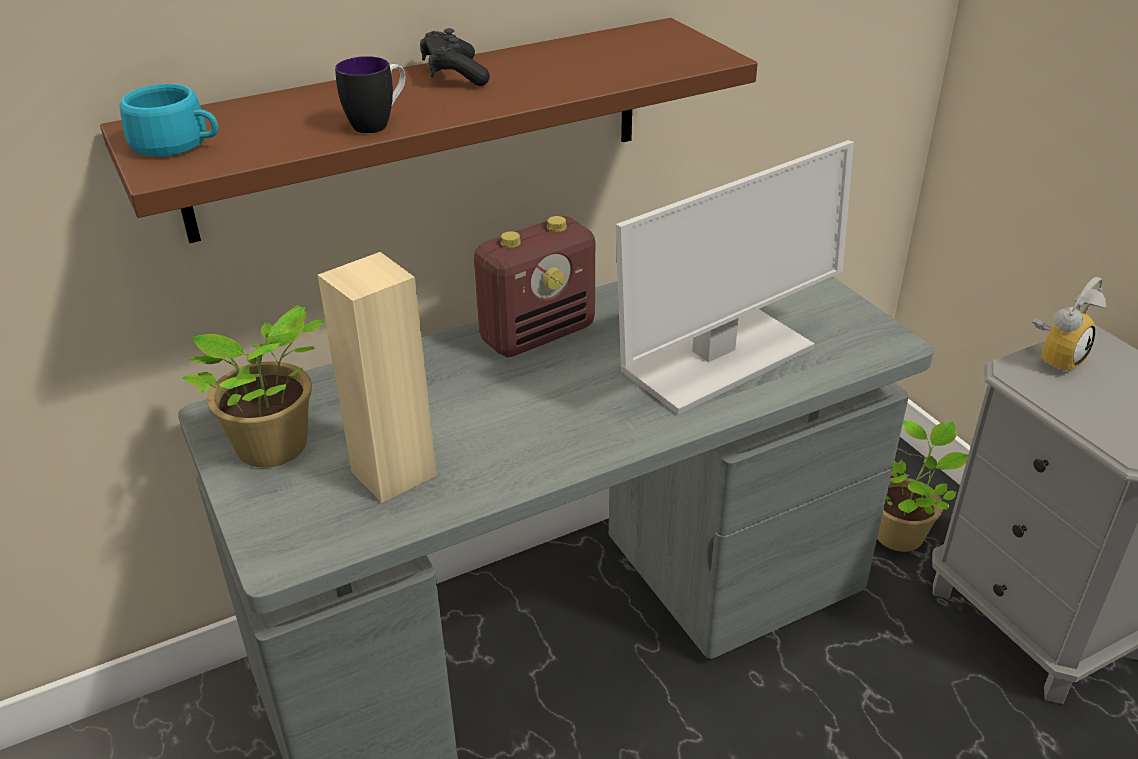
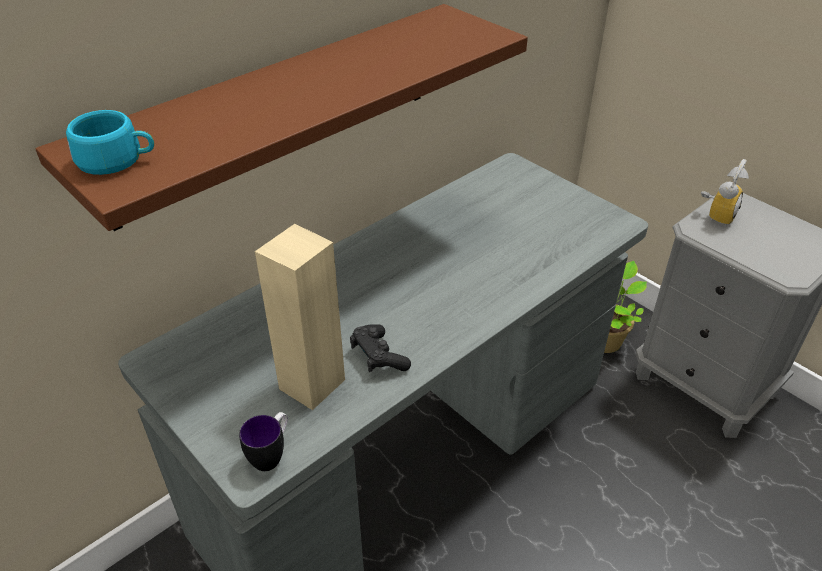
camera: 15 degrees left, 5 degrees up
(274, 449) = (210, 381): potted plant -> none
(378, 124) = (275, 121): mug -> mug (271, 455)
(454, 75) = (310, 70): black game controller -> black game controller (378, 357)
(538, 334) = (375, 252): radio -> none
(717, 361) = (510, 254): monitor -> none

